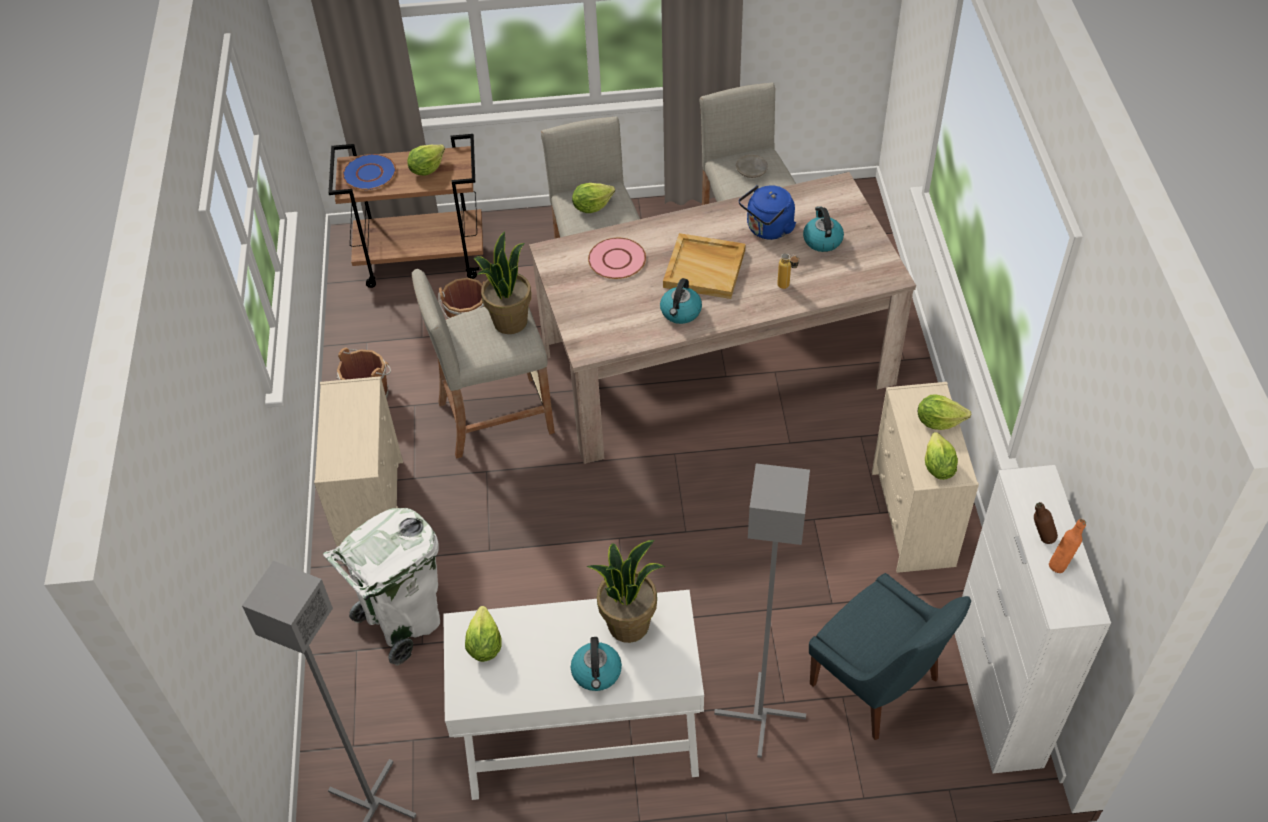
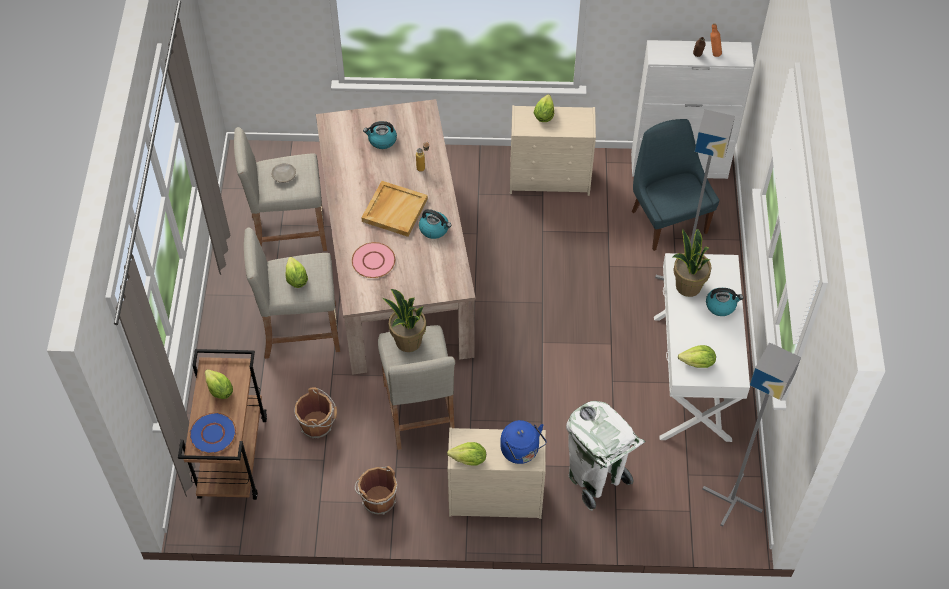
camera: 85 degrees left, 5 degrees up
(767, 229) = (363, 169): blue kettle -> blue kettle (521, 451)
(878, 685) = (667, 219): blue chair -> blue chair turned 75 degrees counterclockwise
(937, 467) = (579, 123): lettuce -> lettuce (469, 460)

